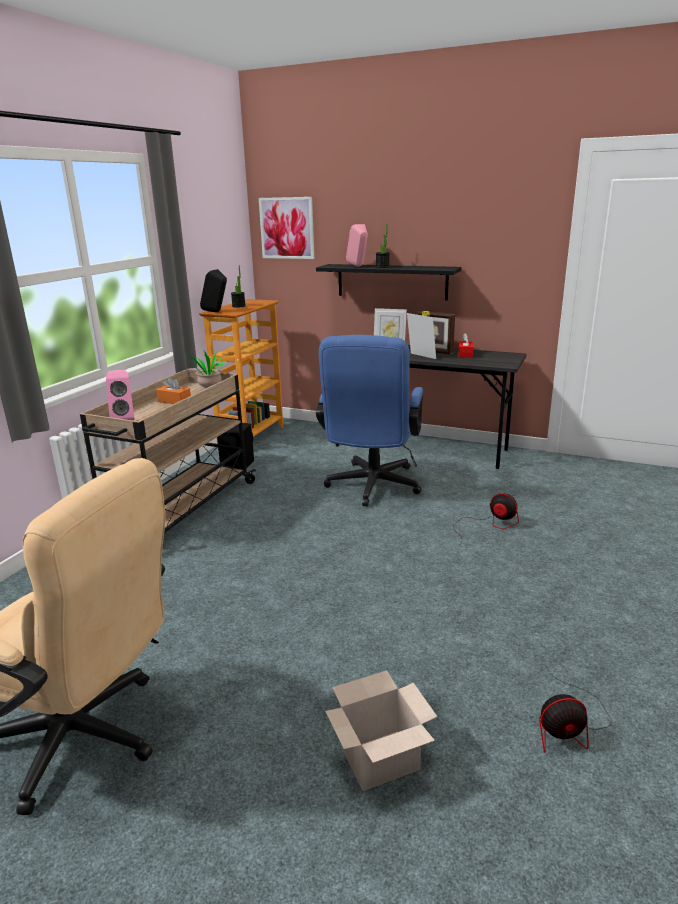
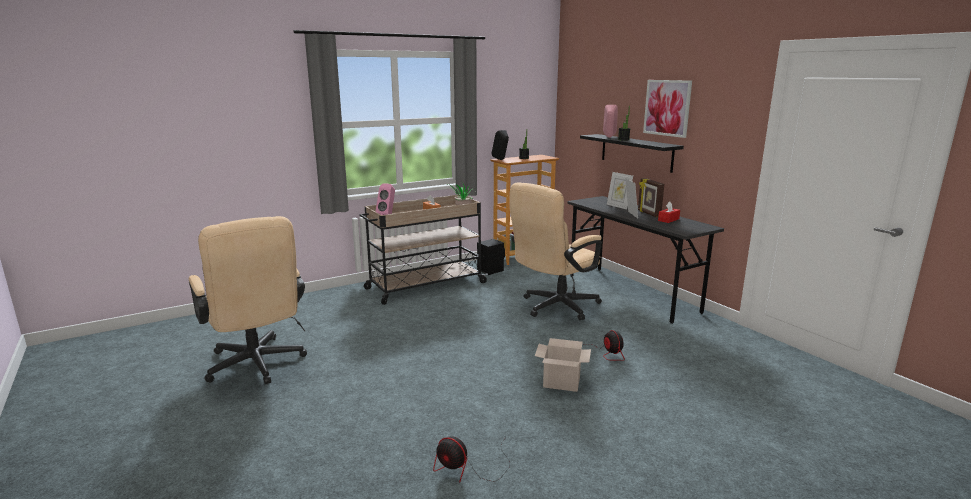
camera: 35 degrees right, 5 degrees down
(287, 228) = (576, 104): picture -> picture (667, 108)
(371, 488) = (554, 307): blue office chair -> beige office chair
(381, 758) = (354, 432): cardboard box -> cardboard box (562, 382)

